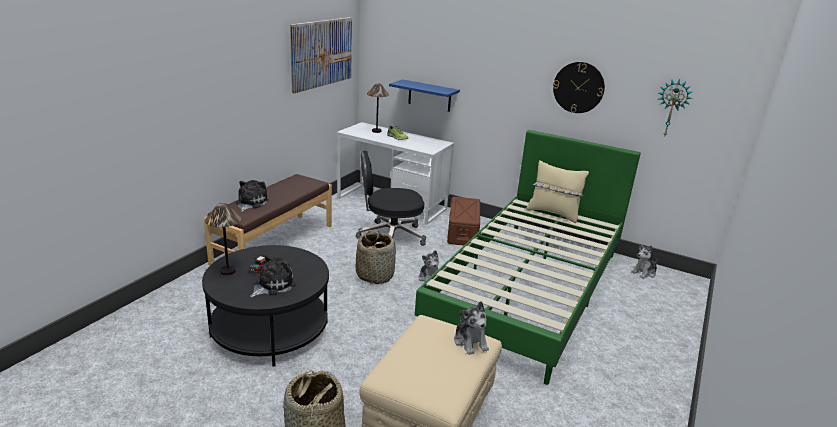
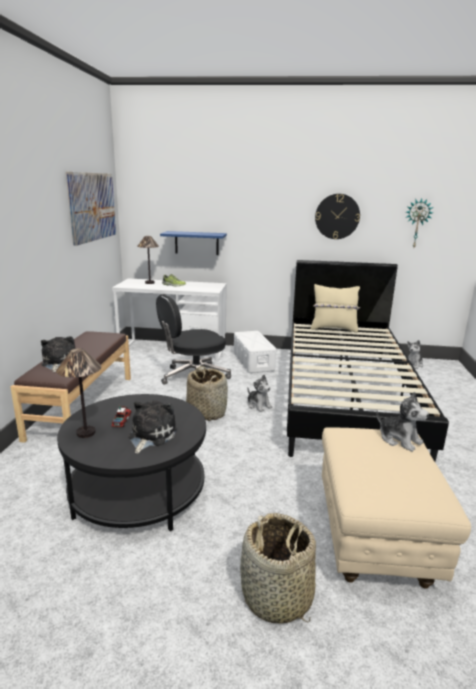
camera: 20 degrees left, 5 degrees down
(463, 232) = (253, 361): brown storage box -> white storage box
(528, 289) = (345, 395): green bed -> black bed

